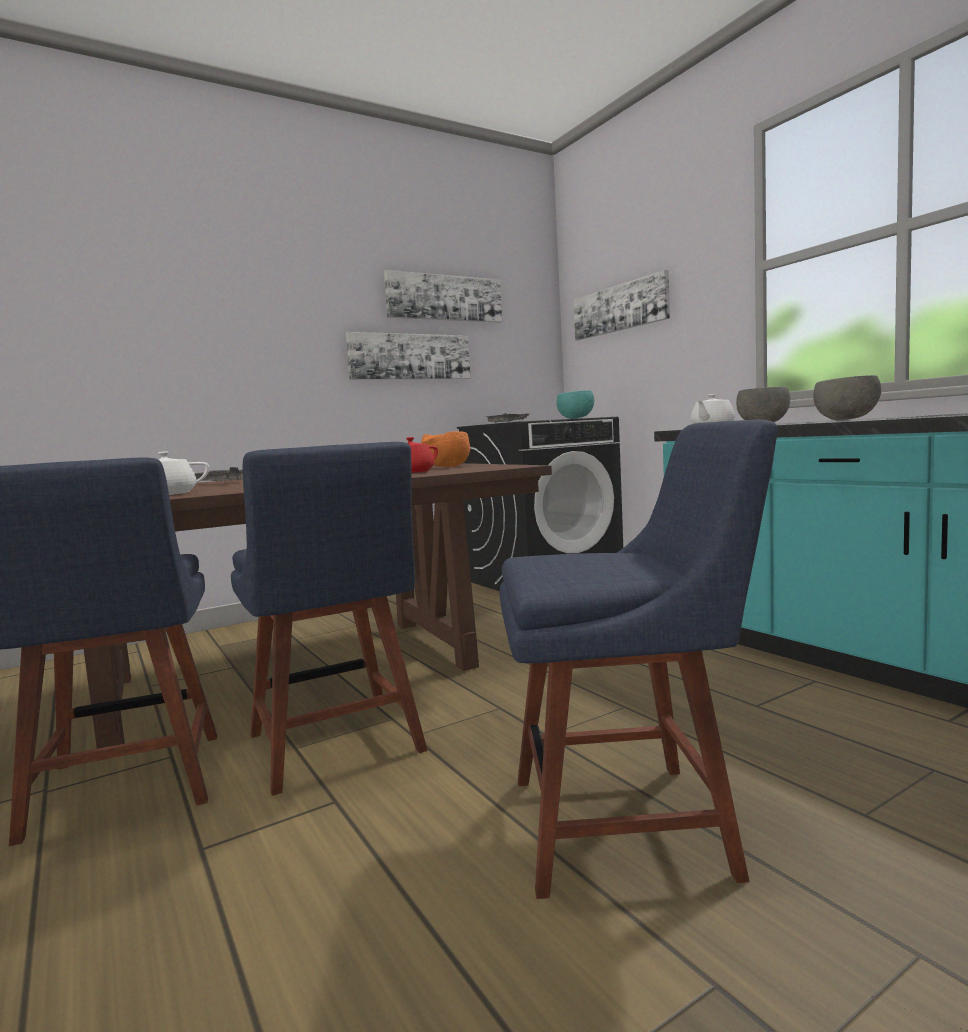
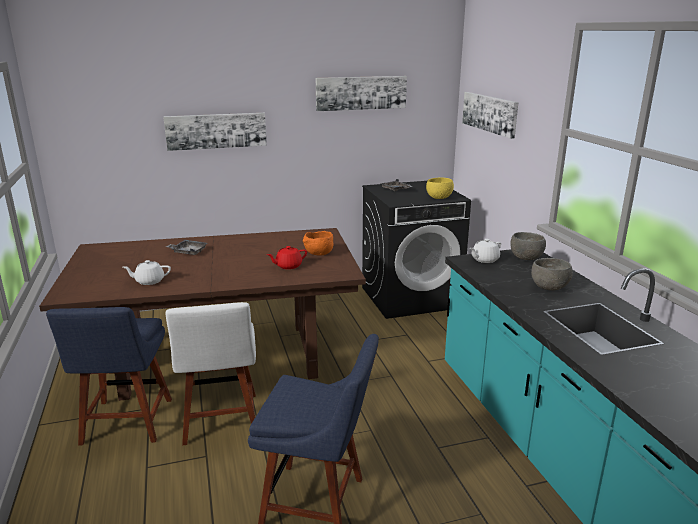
camera: 15 degrees right, 15 degrees up
(337, 746) = (221, 421): blue chair -> white chair
(409, 357) = (331, 137): picture -> picture (216, 131)
(575, 418) = (439, 198): turquoise bowl -> yellow bowl

